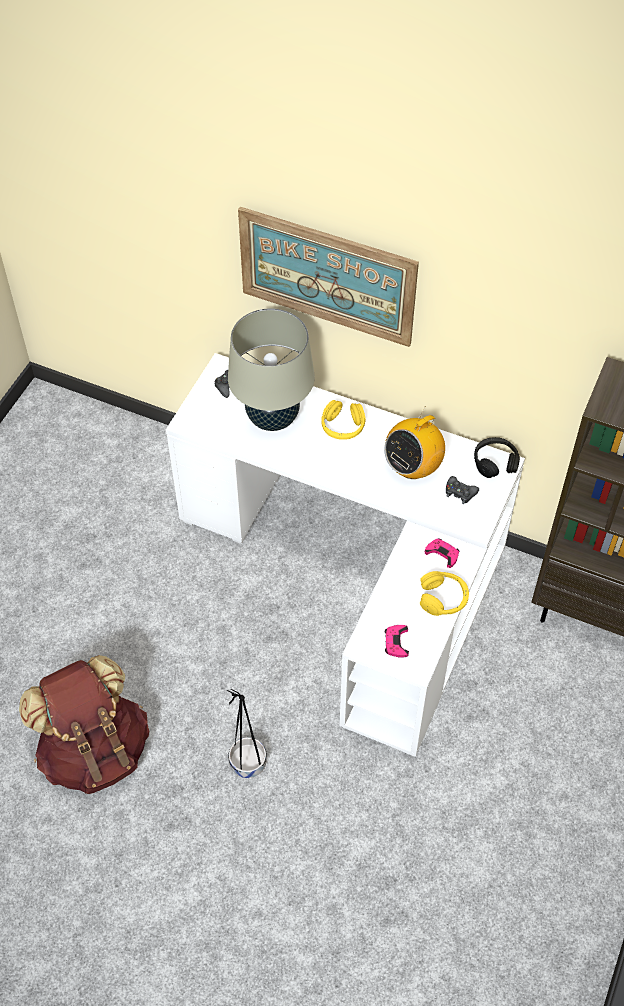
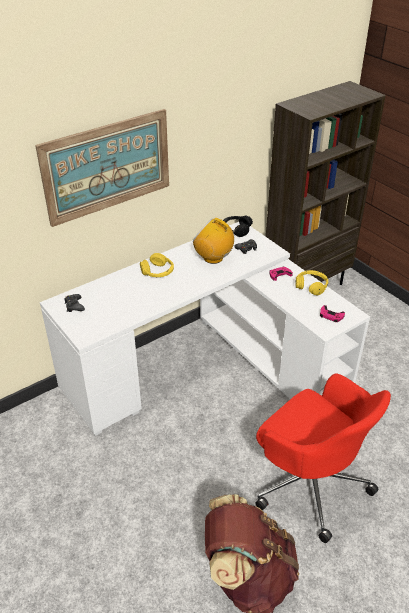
camera: 60 degrees left, 15 degrees down
(247, 763) = (309, 482): black planter -> red office chair
(272, 418) = (122, 297): beige table lamp -> none
(413, 467) = (213, 258): radio -> radio turned 135 degrees clockwise

